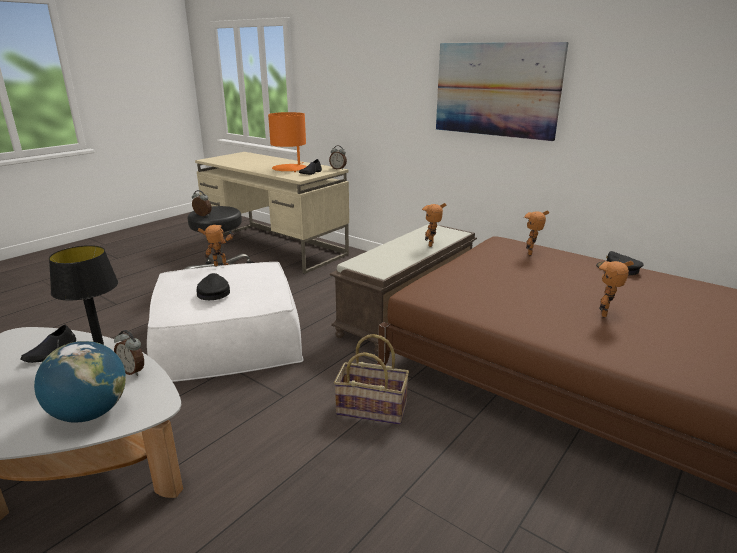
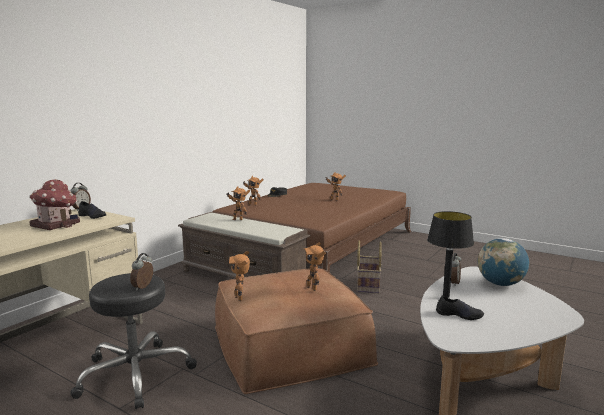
camera: 95 degrees left, 10 degrees down
(213, 292) = (313, 288): black cap -> toy robot
(227, 337) = (290, 344): white ottoman -> brown ottoman
(290, 169) = (56, 224): orange table lamp -> toy house
(496, 90) = (184, 109): picture -> none

